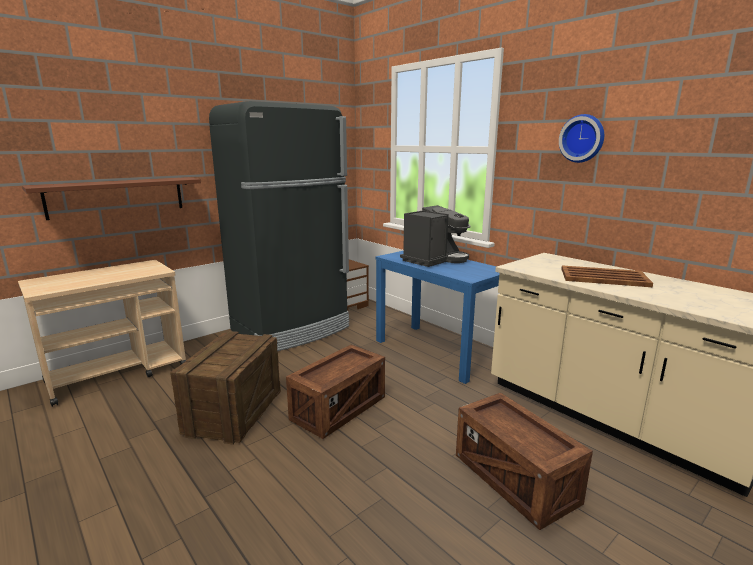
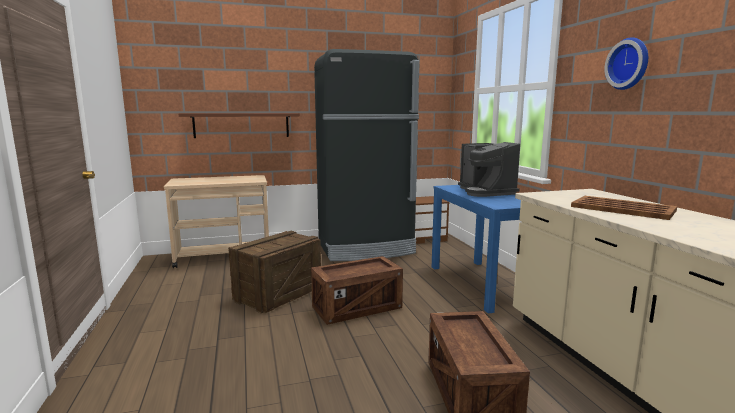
camera: 25 degrees right, 5 degrees down
(435, 259) = (485, 192): coffee machine -> coffee machine turned 90 degrees clockwise

